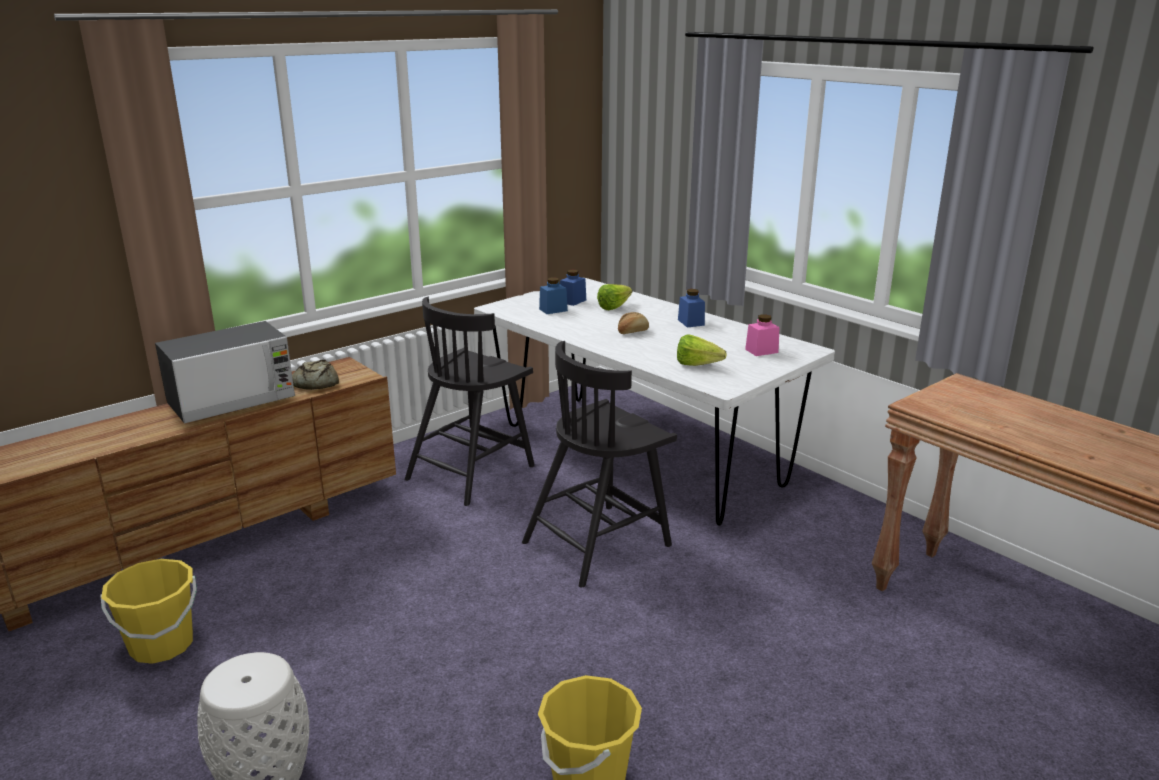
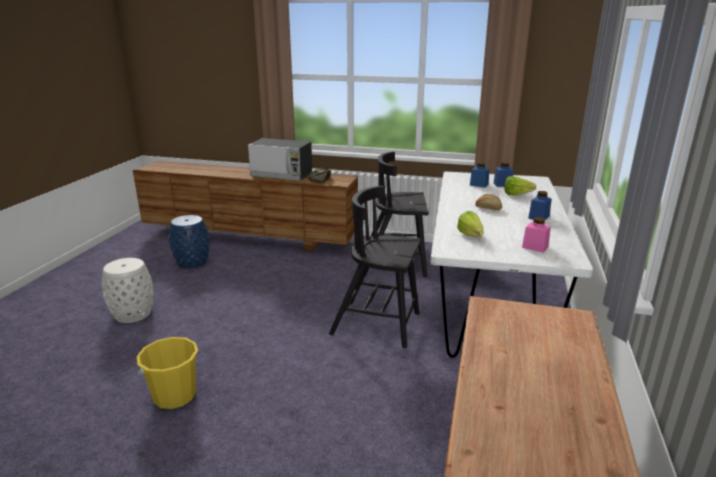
camera: 55 degrees right, 0 degrees up
(162, 645) = (192, 262): yellow bucket -> blue stool

